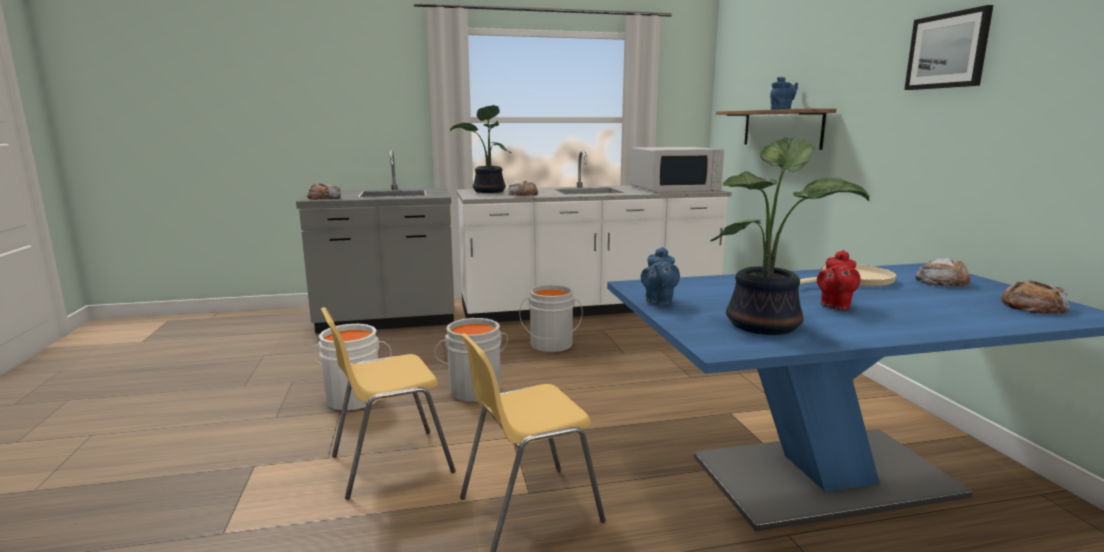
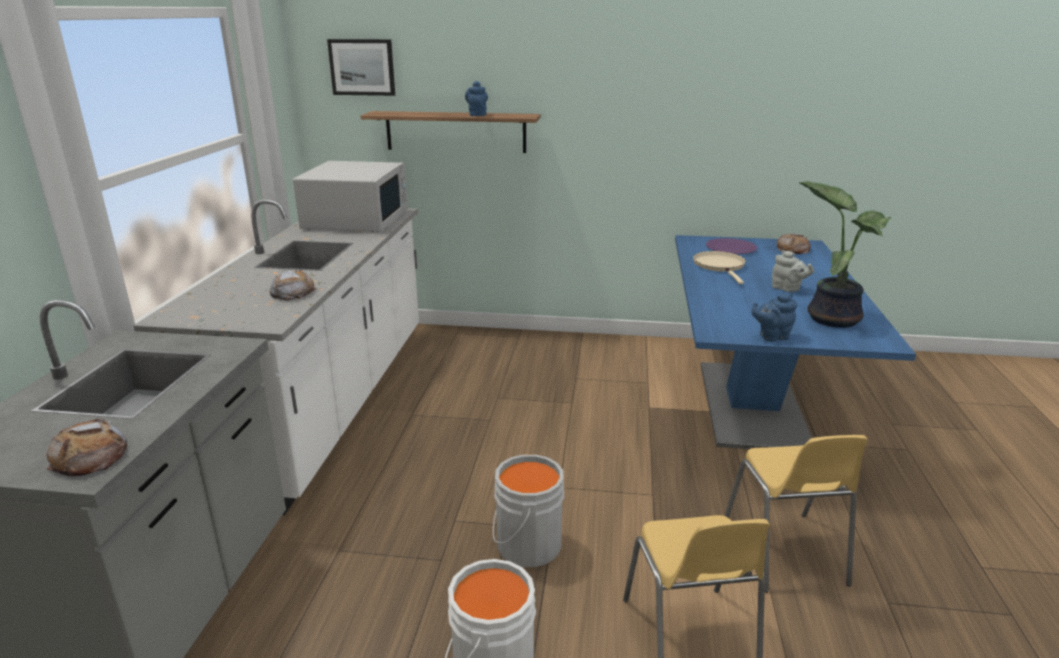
camera: 70 degrees left, 10 degrees up
(488, 191) = (215, 307): potted plant -> none
(551, 345) = (431, 460): grey bucket -> none
(658, 302) = (771, 336): blue teapot -> blue teapot turned 135 degrees clockwise
(835, 306) = (787, 289): red teapot -> grey teapot
(941, 281) = (730, 248): bread -> purple plate
(947, 51) = (662, 73): picture -> picture (362, 67)

